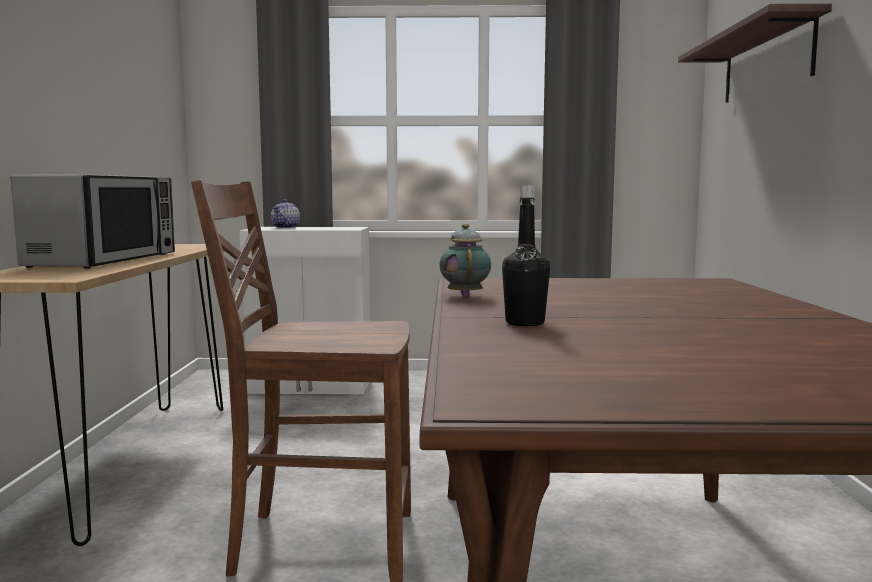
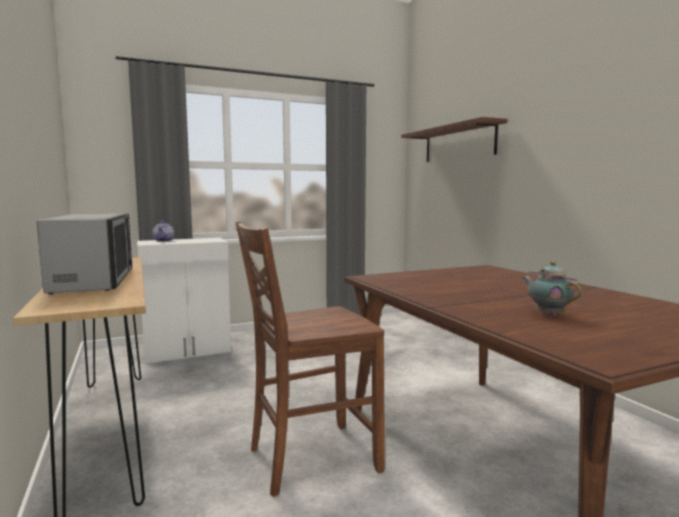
camera: 25 degrees left, 0 degrees up
(465, 296) = (400, 289): teapot -> teapot (547, 315)
(525, 323) = (482, 307): black bottle -> none

